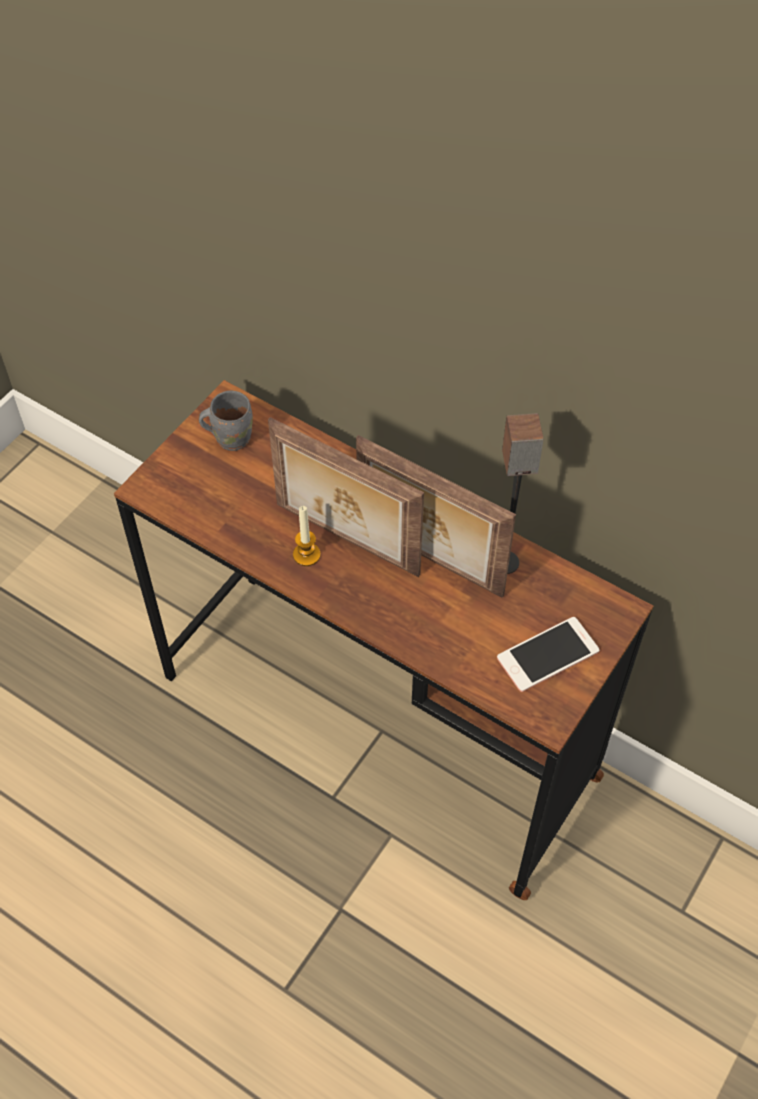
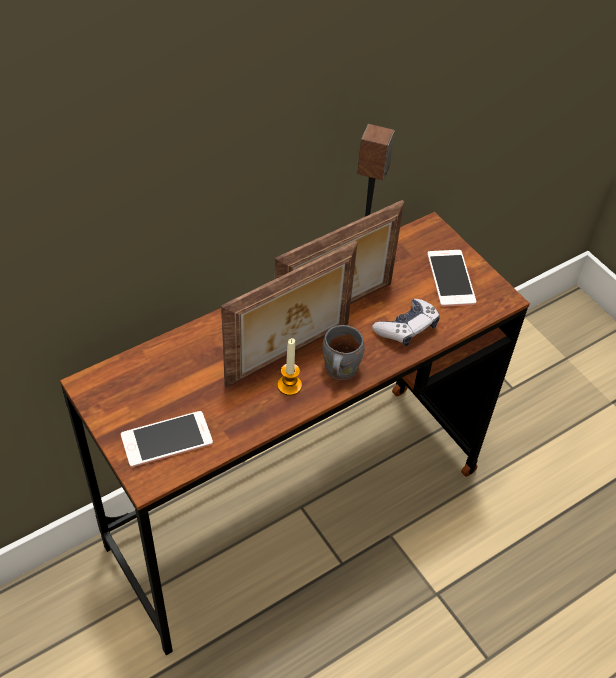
camera: 70 degrees left, 5 degrees down
(194, 483) = (167, 439): none -> phone
(231, 437) = (131, 396): grey mug -> grey mug (338, 370)
(443, 634) = (407, 328): none -> game controller

